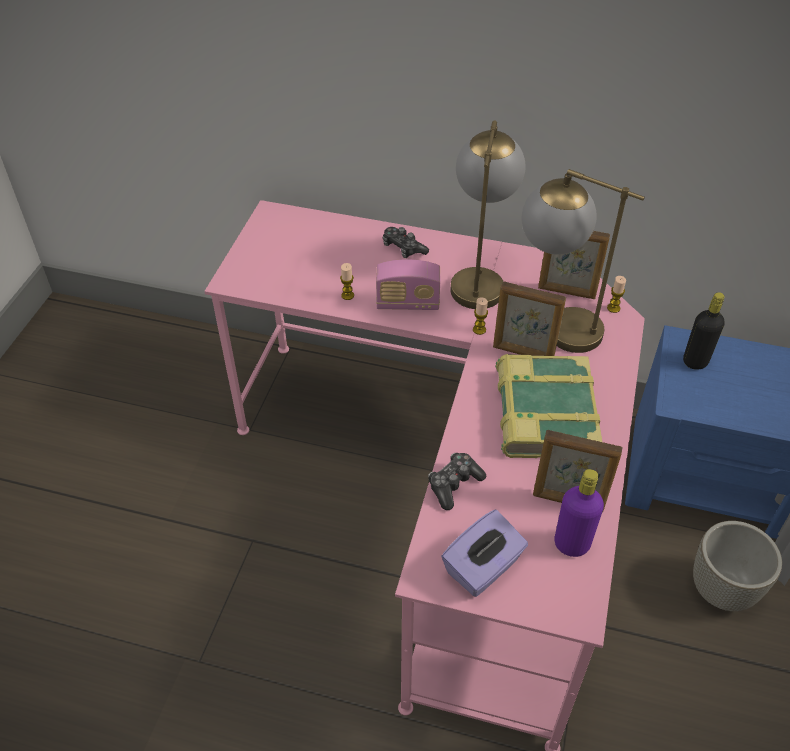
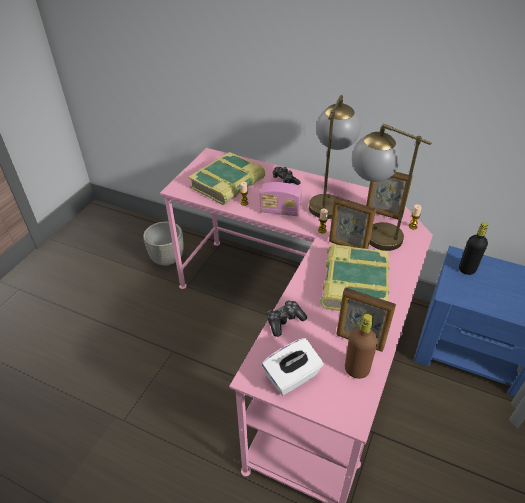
camera: 10 degrees right, 5 degrees down
(313, 263) = (228, 184): none -> book
(483, 568) = (292, 377): purple tissue box -> white tissue box
(571, 544) = (356, 370): purple bottle -> brown bottle
(721, 589) = (472, 425): grey planter -> grey planter (167, 259)

